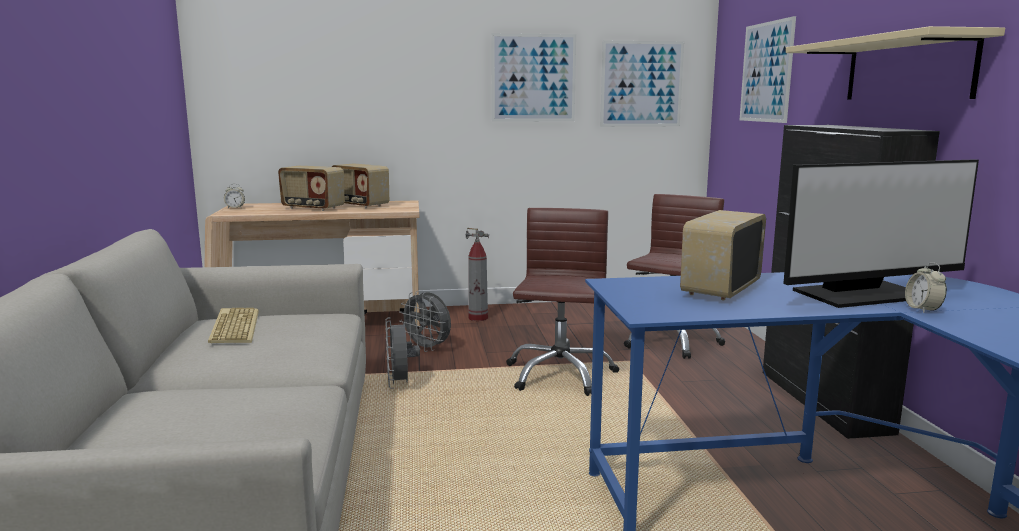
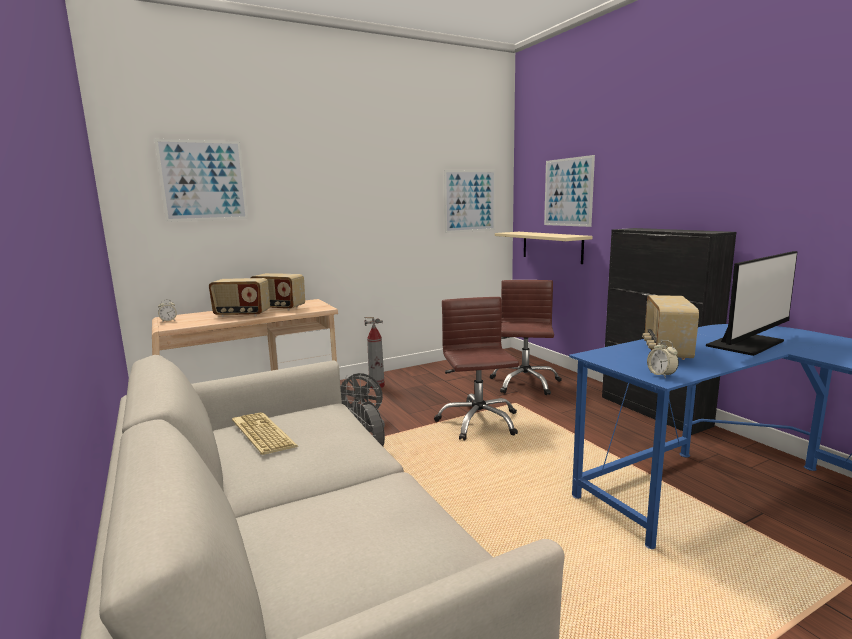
camera: 20 degrees left, 0 degrees up
(533, 78) = (398, 198): picture -> picture (203, 180)
(907, 69) = (703, 192): beige shelf -> beige shelf (552, 247)
(922, 309) = (795, 350): alarm clock -> alarm clock (661, 375)

